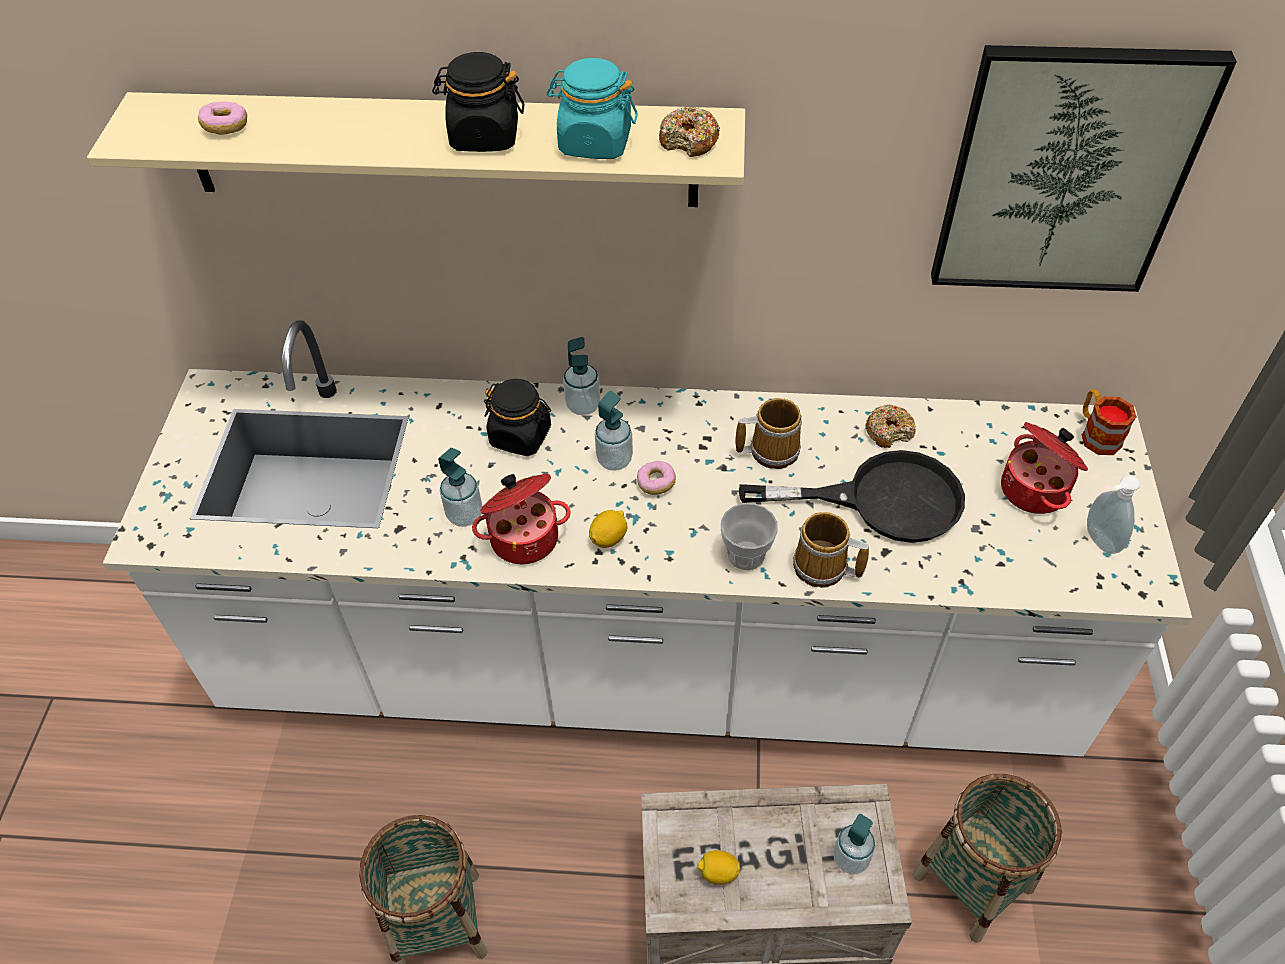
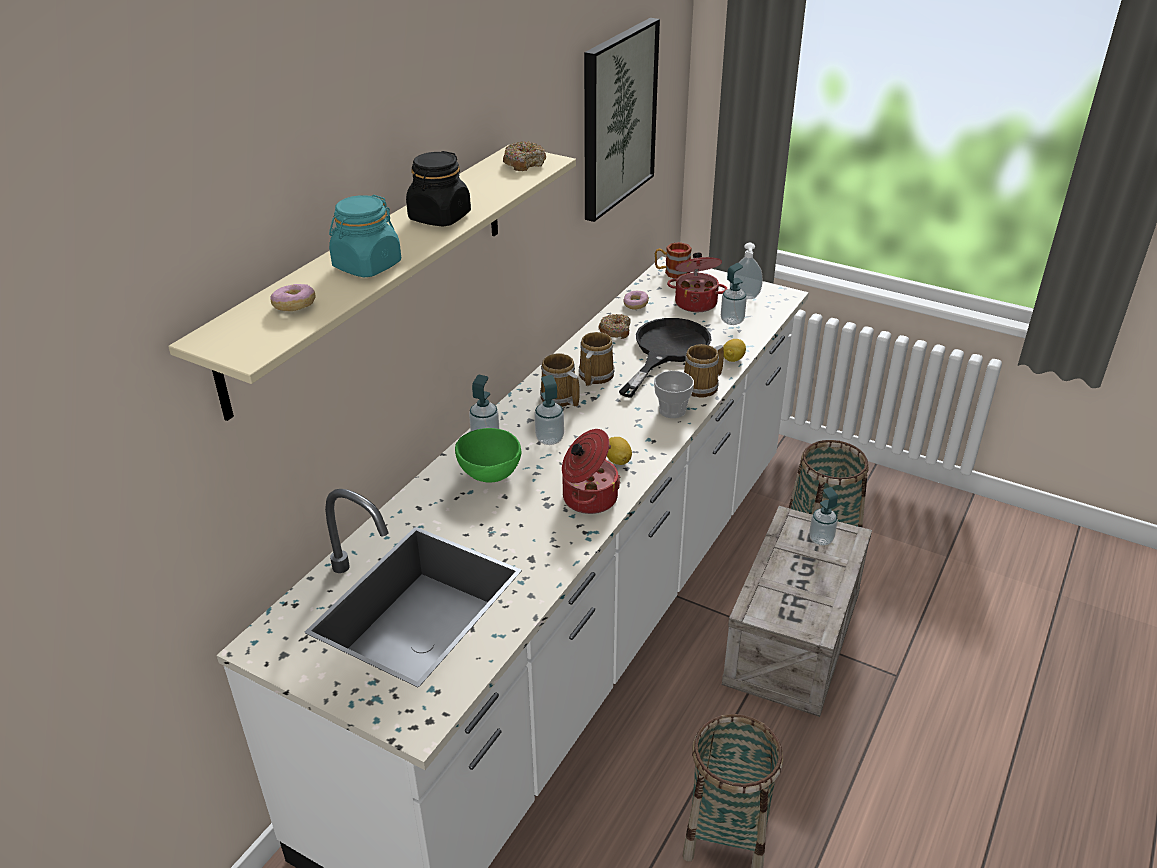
camera: 65 degrees left, 15 degrees down
(465, 515) = (545, 521): soap dispenser -> soap dispenser (732, 320)
(521, 436) = (489, 474): black jar -> green bowl
(594, 143) = (492, 187): turquoise jar -> turquoise jar (367, 266)
(656, 483) = (585, 427): donut -> donut (635, 305)
(700, 437) = (559, 399): none -> mug
(718, 873) = (805, 600): lemon -> lemon (733, 359)

